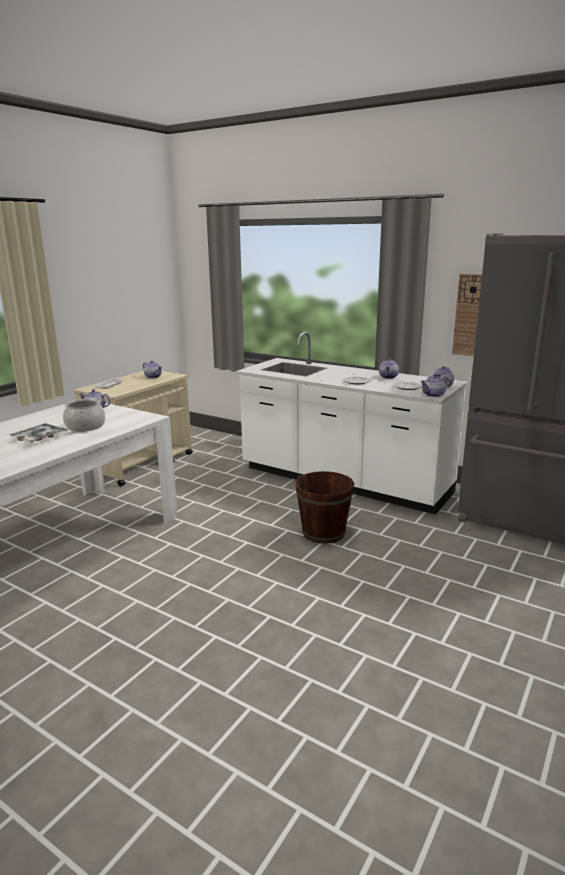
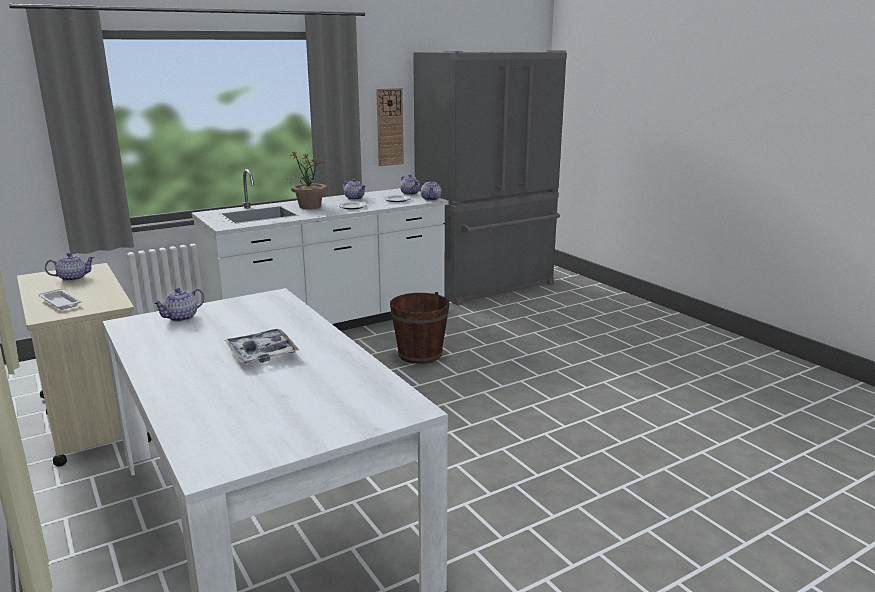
camera: 65 degrees left, 0 degrees up
(85, 426) = (255, 327): cooking pot -> none
(337, 373) = (310, 207): none -> potted plant

